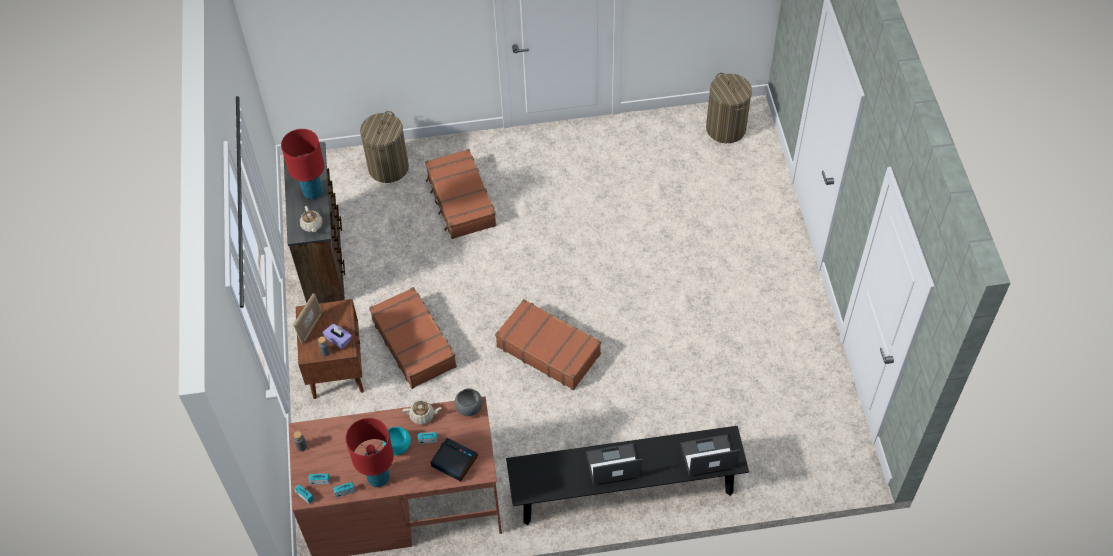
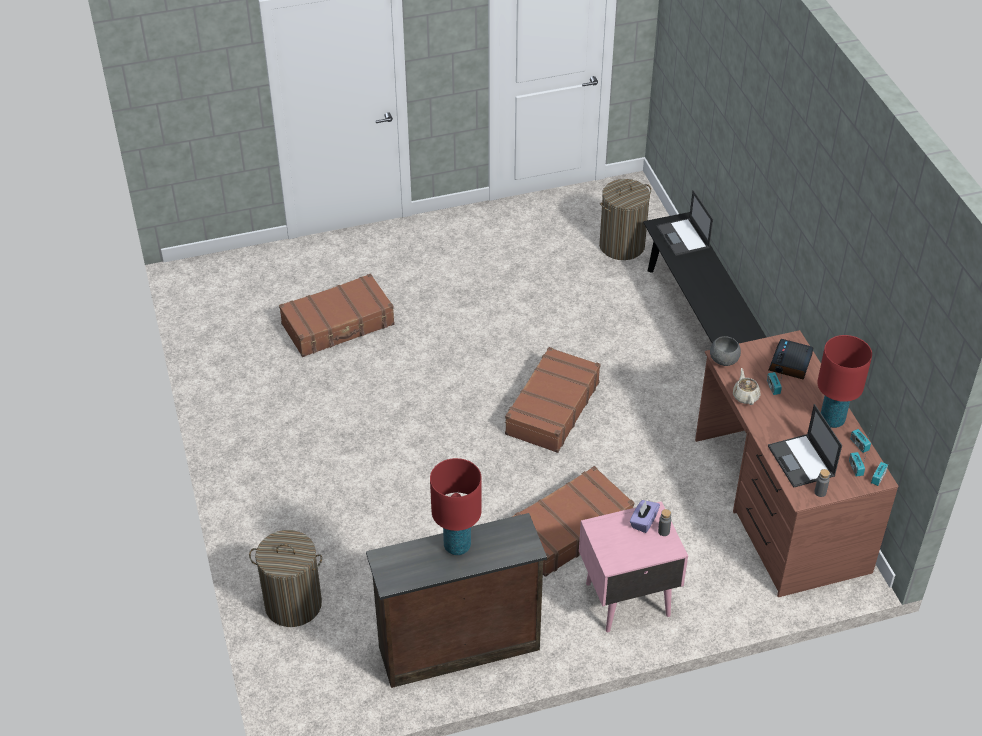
camera: 100 degrees left, 10 degrees down
(310, 327) = (633, 553): picture frame -> none
(312, 225) = (512, 536): beige teapot -> none
(337, 371) = (626, 599): brown nightstand -> pink nightstand
(398, 446) = (789, 410): turquoise bowl -> none
(460, 201) = (345, 517): brown suitcase -> brown suitcase (338, 325)
(612, 465) = (714, 299): laptop -> laptop (802, 461)
(726, 128) = (218, 290): laundry basket -> laundry basket (622, 245)

